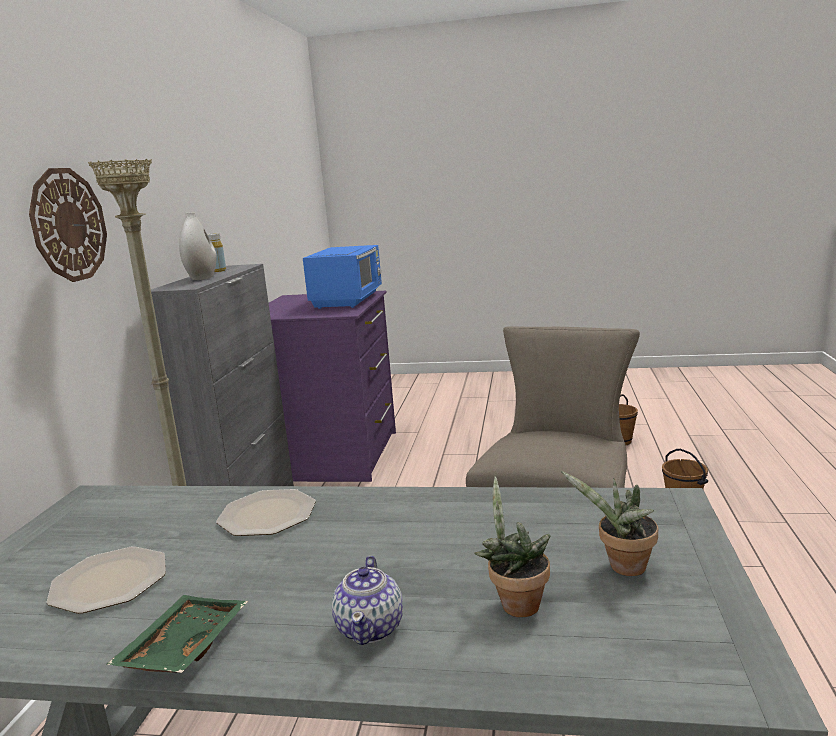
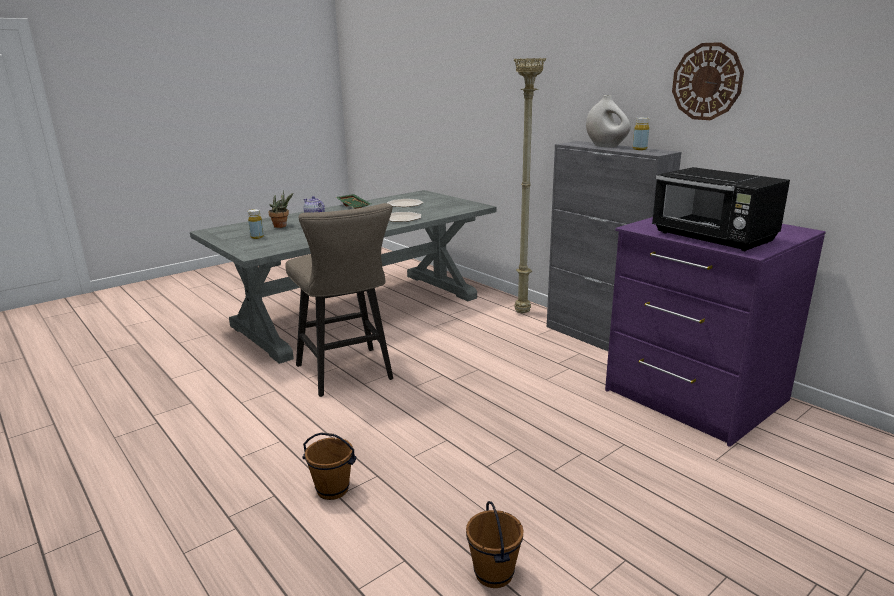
camera: 130 degrees right, 5 degrees up
(68, 225) = (547, 90): wall clock -> wall clock (707, 82)
(348, 300) = (713, 238): blue microwave -> black microwave
(622, 568) = (257, 237): potted plant -> yellow bottle

